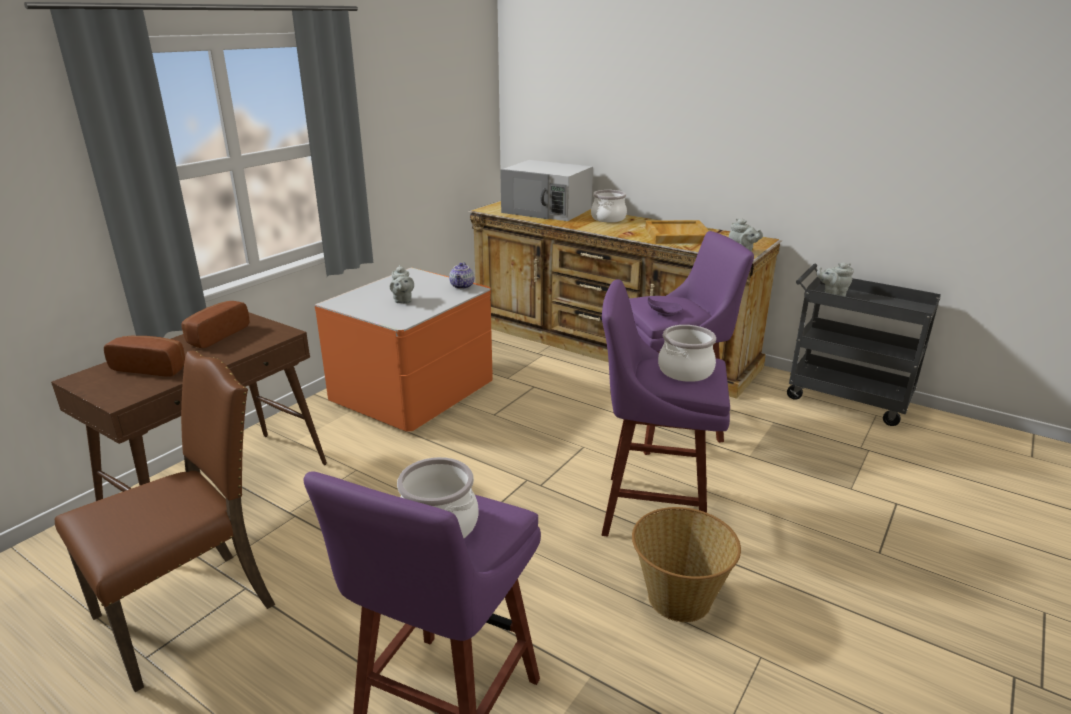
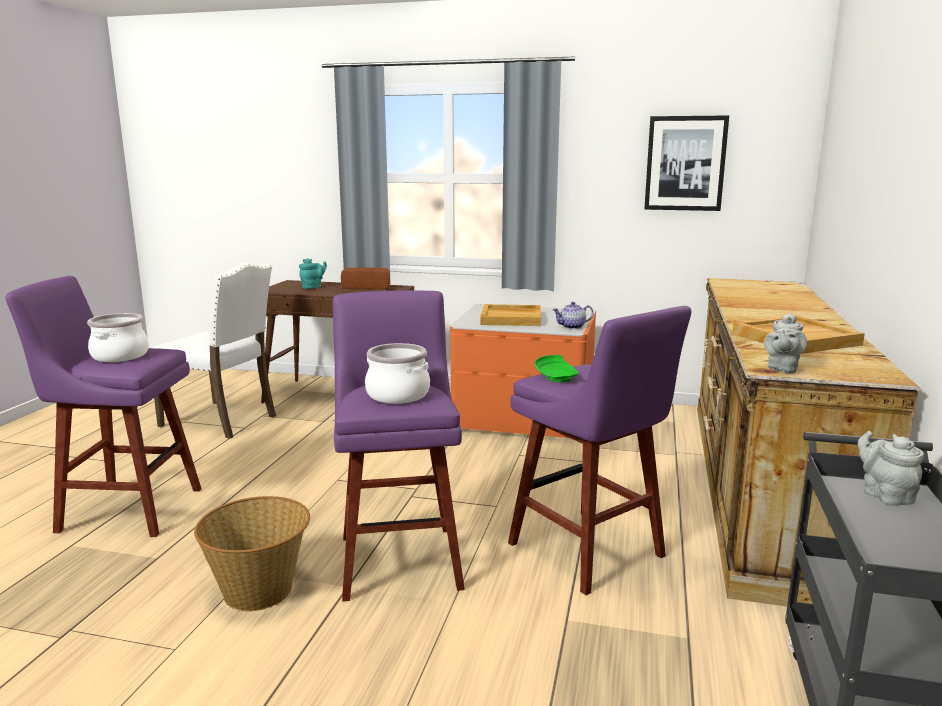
camera: 70 degrees right, 10 degrees down
(153, 367) = (313, 287): bread -> turquoise teapot
(190, 610) = (222, 420): brown chair -> white chair
(402, 301) = (511, 318): grey teapot -> beige tray
(432, 111) = (685, 163): none -> picture
(547, 210) = (772, 293): white microwave -> none
(608, 218) = (798, 312): cooking pot -> none
(663, 313) = (557, 377): purple plate -> green plate

